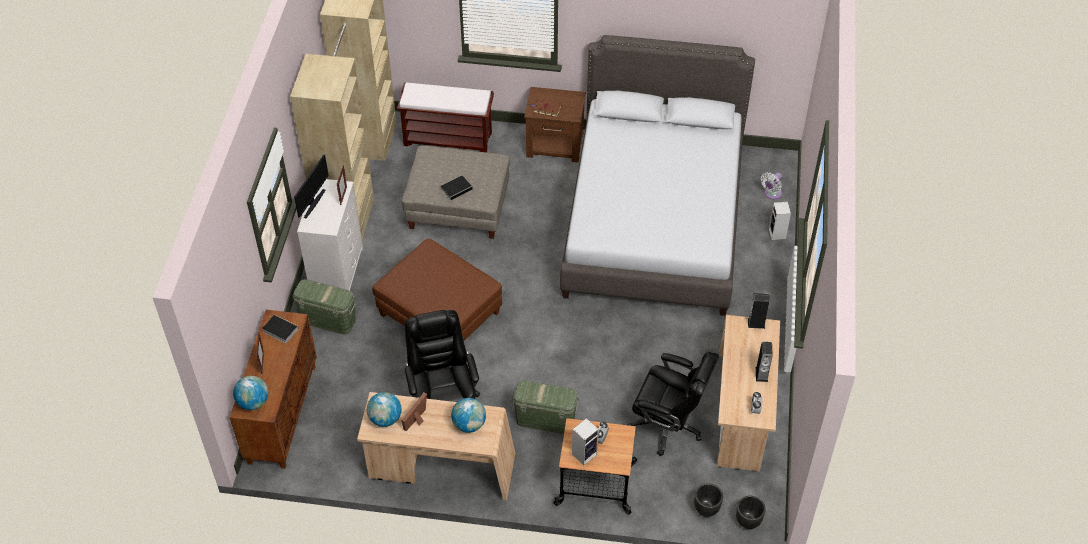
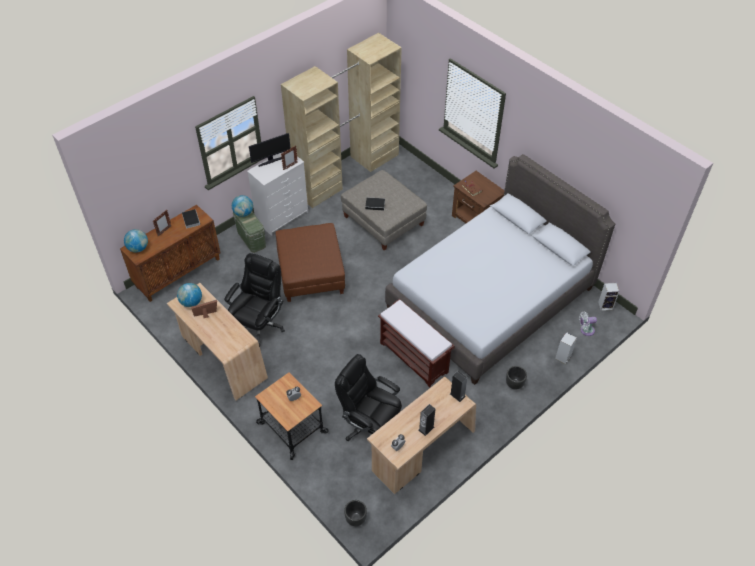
camera: 40 degrees right, 0 degrees up
(449, 138) = (418, 180): brown bench -> brown bench (414, 357)
(469, 424) = (229, 336): globe -> globe (243, 213)
(545, 420) = (304, 371): green storage box -> none
(584, 453) = (276, 399): speaker -> speaker (606, 305)
(668, 425) = (370, 425): black office chair -> black office chair turned 150 degrees clockwise
(706, 509) = (339, 492): black planter -> black planter (514, 384)

